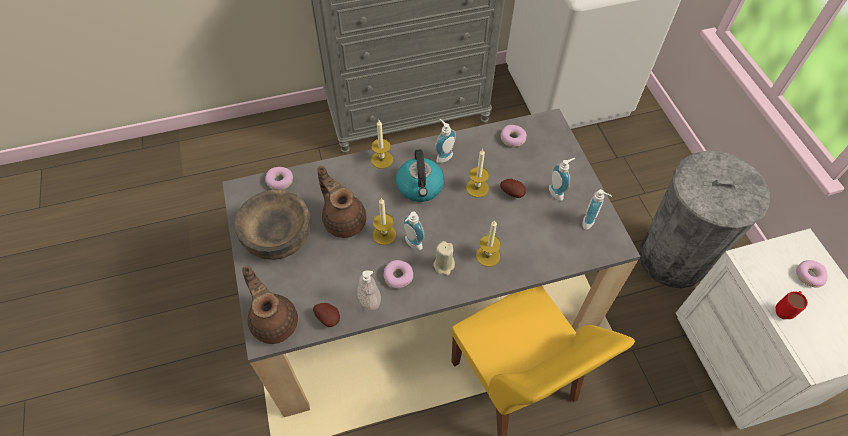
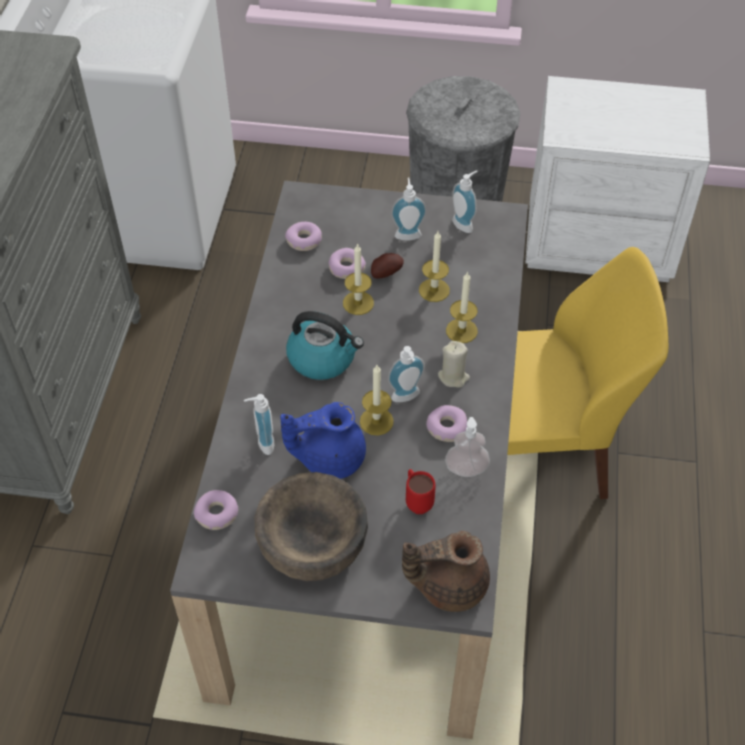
camera: 65 degrees left, 5 degrees down
(329, 318) = (472, 521): potato -> none
(344, 220) = (329, 457): brown teapot -> blue teapot
(382, 159) = (252, 383): candle -> candle (434, 290)
(443, 156) = (287, 317): soap dispenser -> soap dispenser (262, 443)
(784, 310) = (628, 138): red mug -> red mug (417, 501)
(808, 276) = (599, 104): donut -> donut (346, 268)

